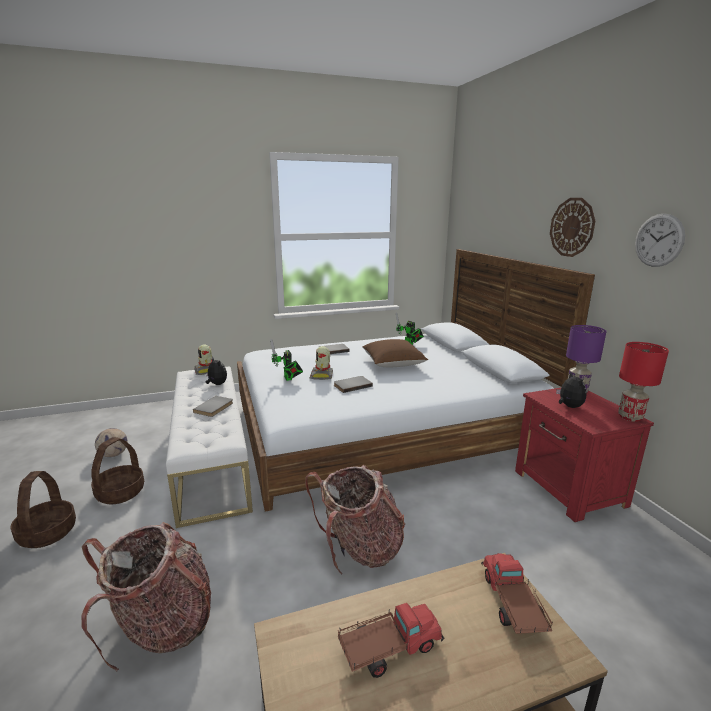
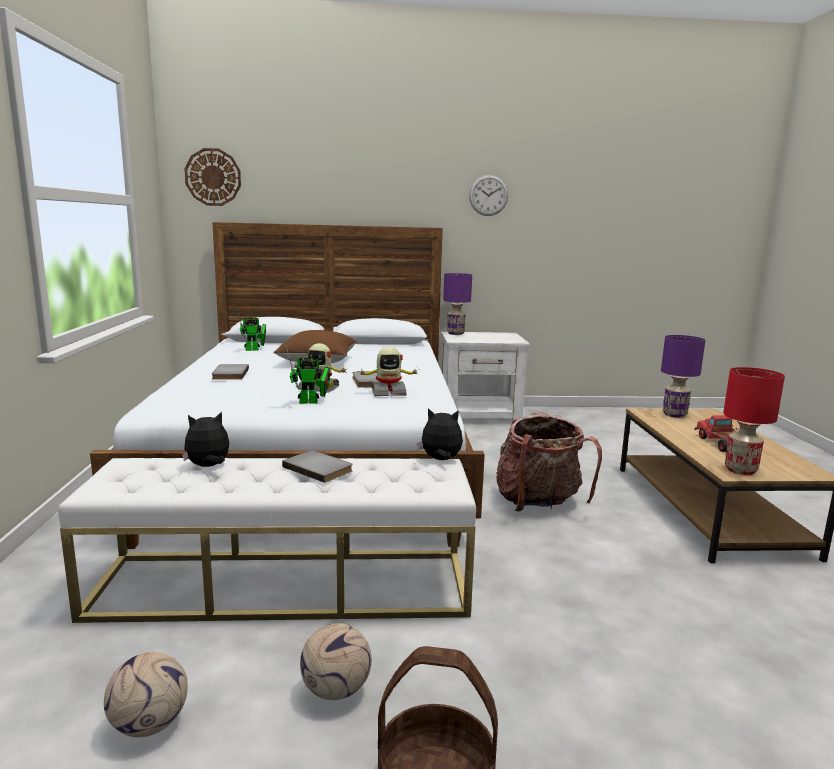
camera: 75 degrees left, 5 degrees down
(120, 492) = (335, 690): basket -> football
(163, 625) = (646, 619): backpack -> none
(206, 371) = (118, 472): toy robot -> toy robot (388, 393)
(511, 604) = (675, 415): toy truck -> purple table lamp
(568, 406) = (481, 339): plush toy -> plush toy (441, 460)
(569, 489) = (480, 416): red nightstand -> white nightstand
(572, 227) = (400, 187): wall clock -> wall clock (213, 177)
(630, 417) = (507, 334): red table lamp -> red table lamp (740, 470)

